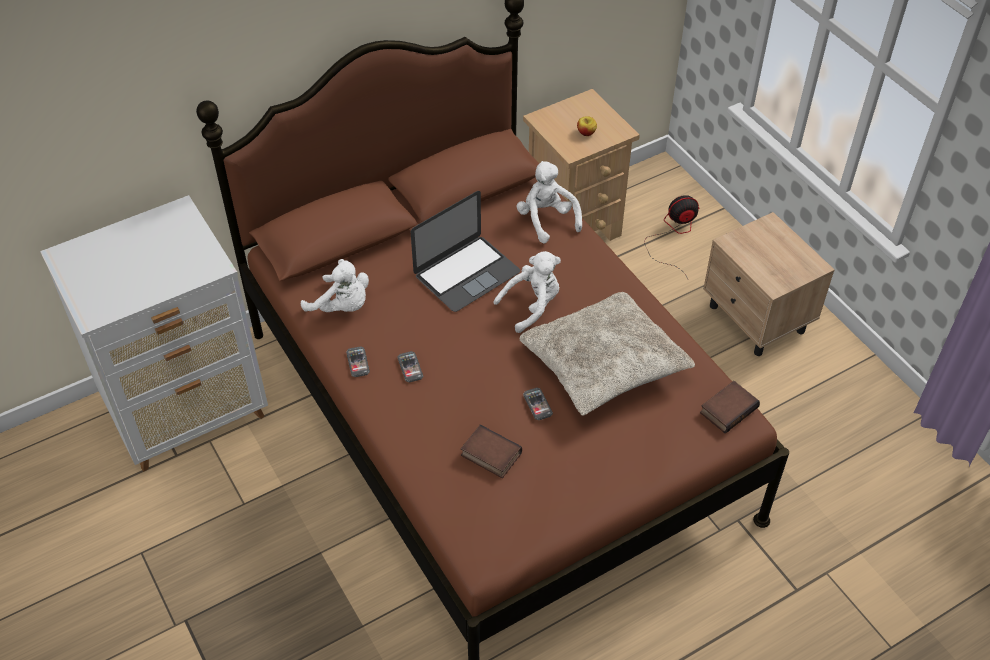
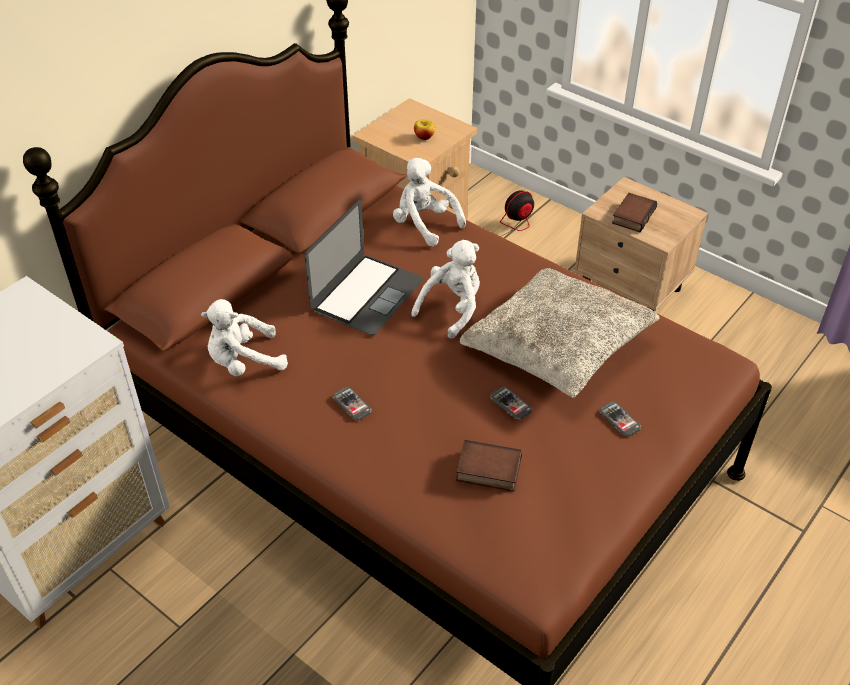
camera: 20 degrees left, 5 degrees down
(342, 306) = (244, 362): white plush toy -> white plush toy turned 150 degrees clockwise
(358, 362) = (289, 415): phone -> phone (619, 420)
(728, 409) = (703, 355): book -> book (632, 215)

